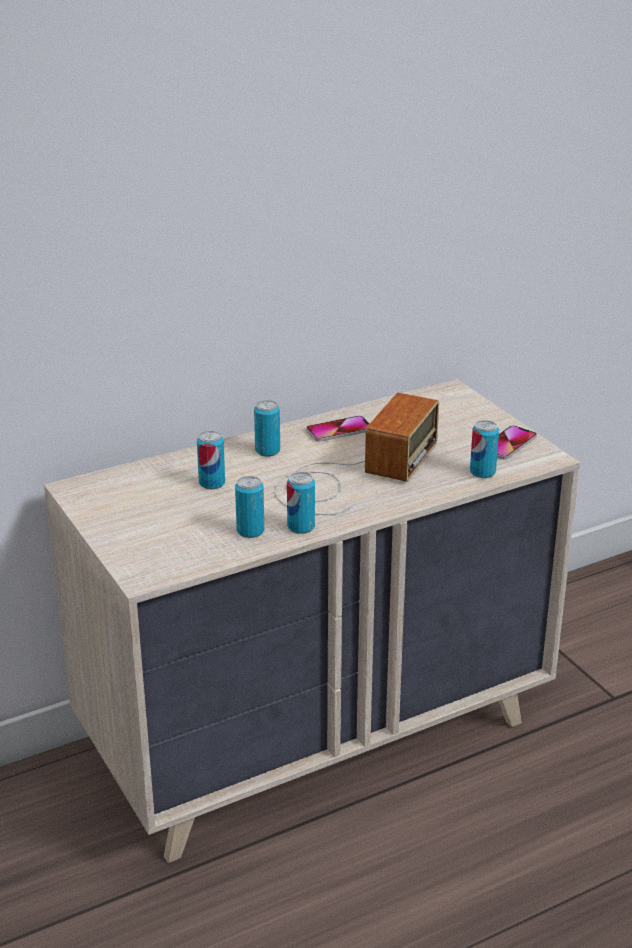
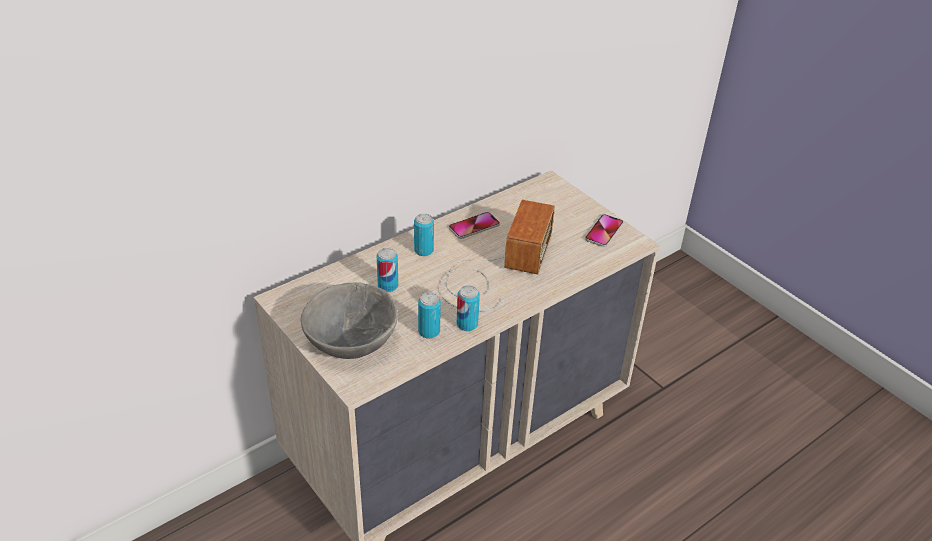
camera: 10 degrees left, 10 degrees up
(152, 533) = (352, 340): none -> grey bowl
(482, 472) = (591, 260): can -> none

